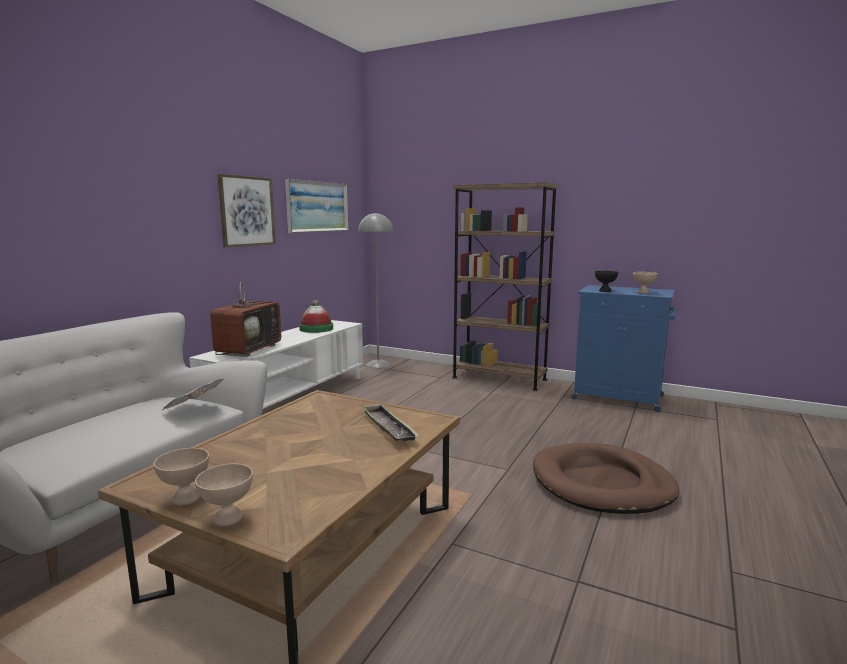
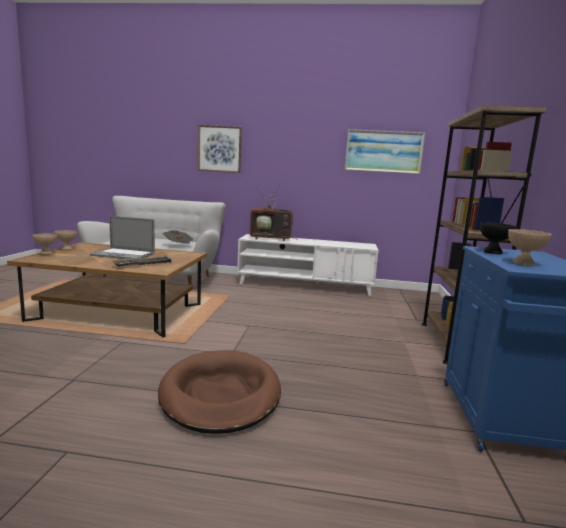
camera: 70 degrees right, 0 degrees up
(247, 211) = (306, 152): picture -> picture (219, 149)
(294, 443) = (123, 254): none -> laptop
(316, 329) = (340, 243): hat -> none
(378, 364) = (414, 297): grey floor lamp -> none

